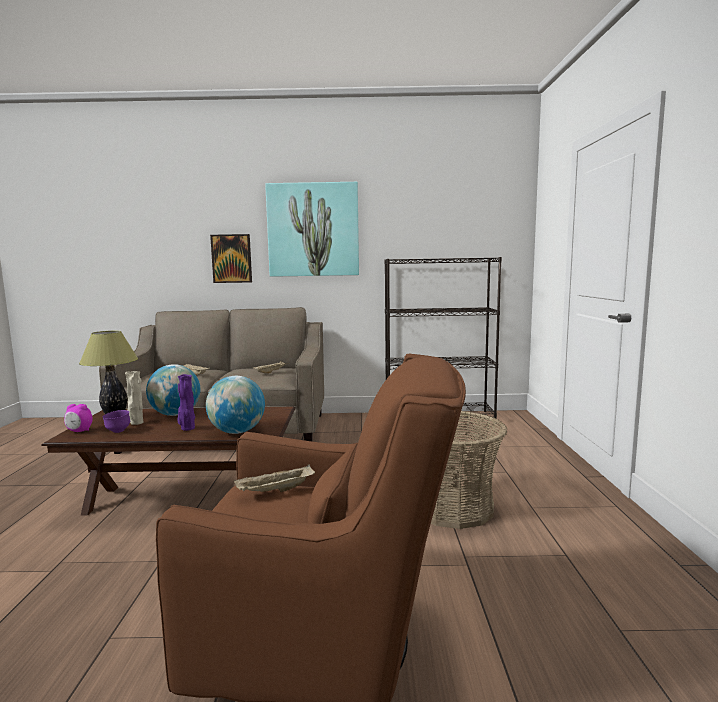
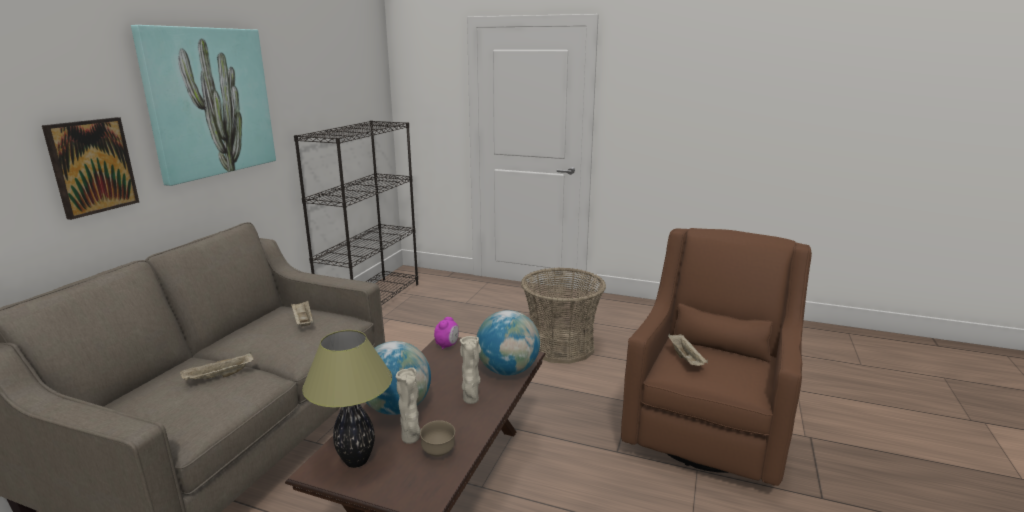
camera: 70 degrees left, 10 degrees up
(79, 431) = (406, 490): alarm clock -> alarm clock (447, 345)
(117, 431) = (438, 453): purple bowl -> brown bowl
(187, 429) = (471, 400): purple vase -> beige vase

